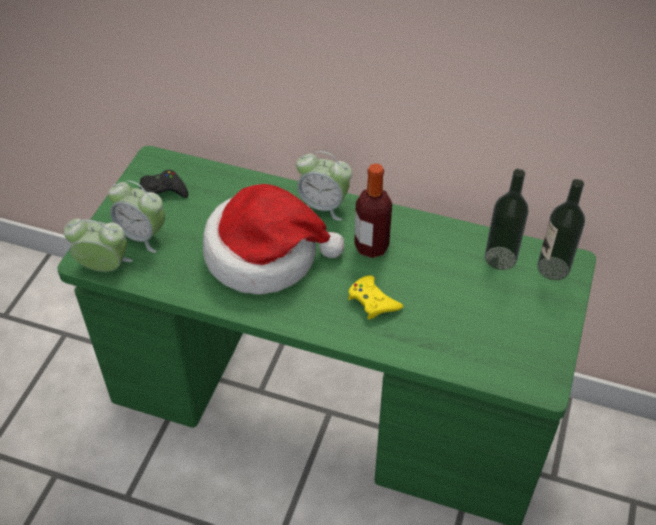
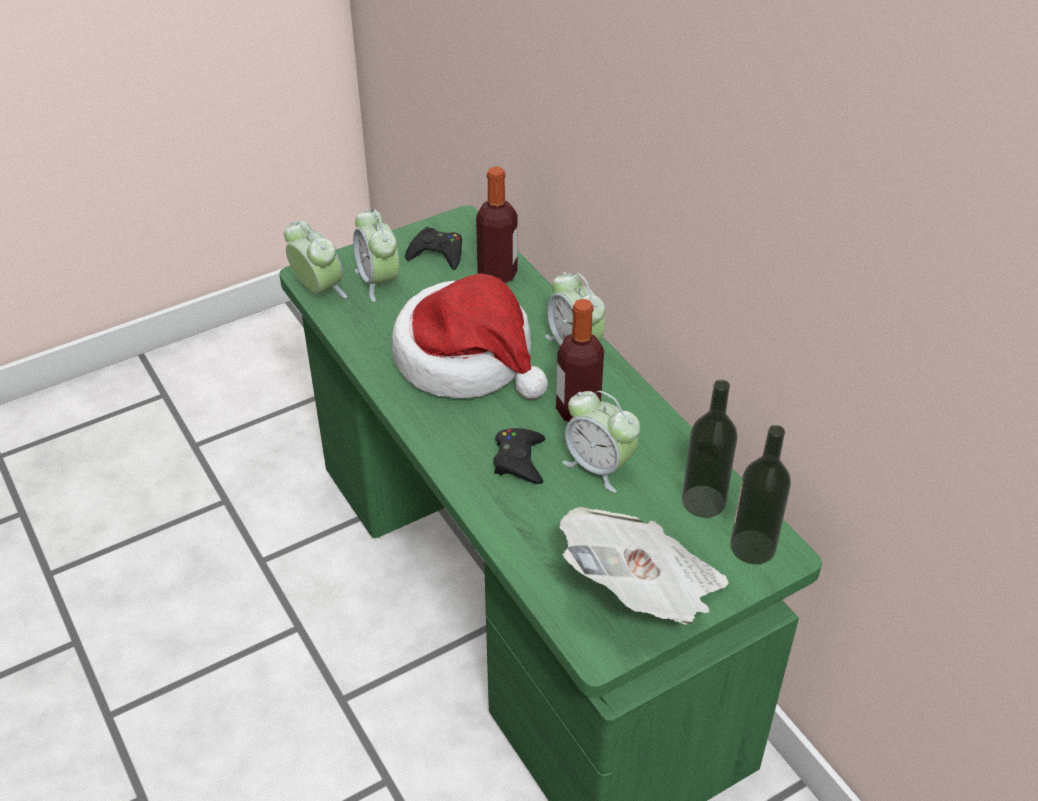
camera: 40 degrees right, 5 degrees down
(220, 184) = (497, 274): none -> bottle
(372, 301) = (519, 460): yellow game controller -> black game controller
(422, 275) = (599, 467): none -> alarm clock
(528, 334) = (643, 591): none -> newspaper

